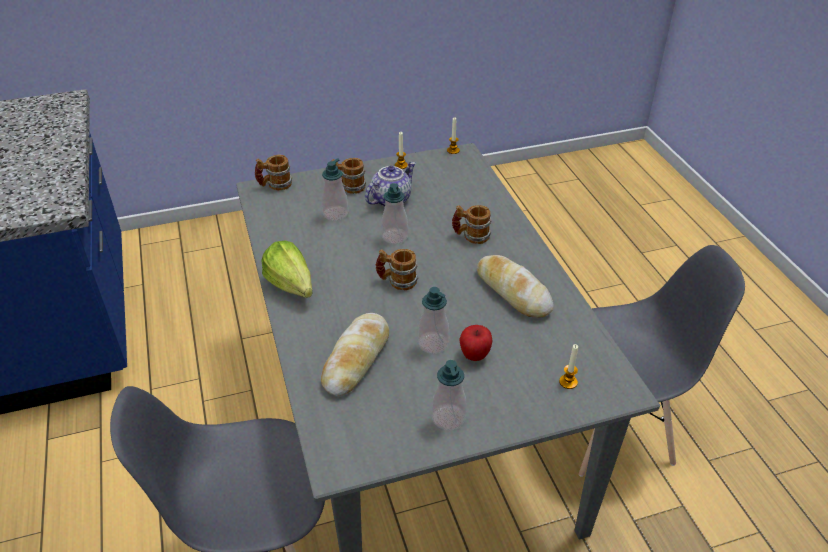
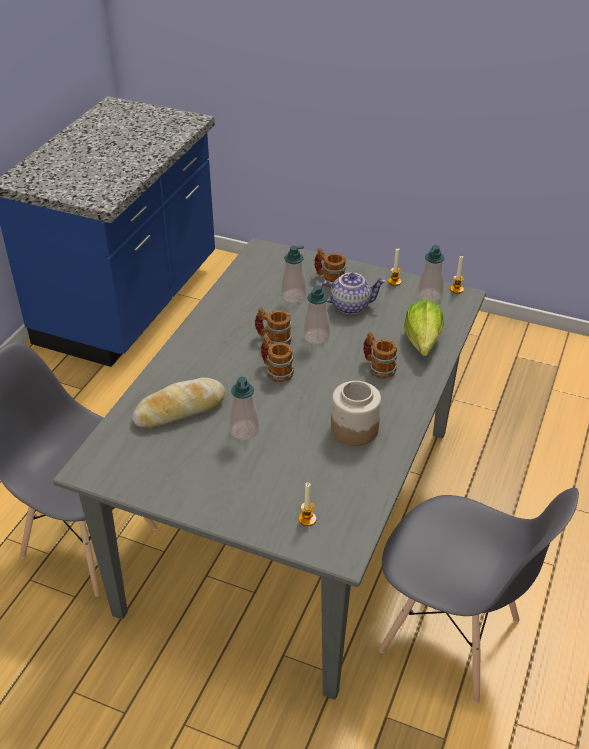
camera: 40 degrees right, 0 degrees up
(274, 185) = (276, 252): mug -> mug (273, 339)
(293, 290) = (196, 337): lettuce -> lettuce (421, 346)
(448, 418) = (190, 487): soap dispenser -> soap dispenser (430, 296)
(474, 355) = (263, 457): apple -> none
(513, 292) = (354, 429): bread -> jar

